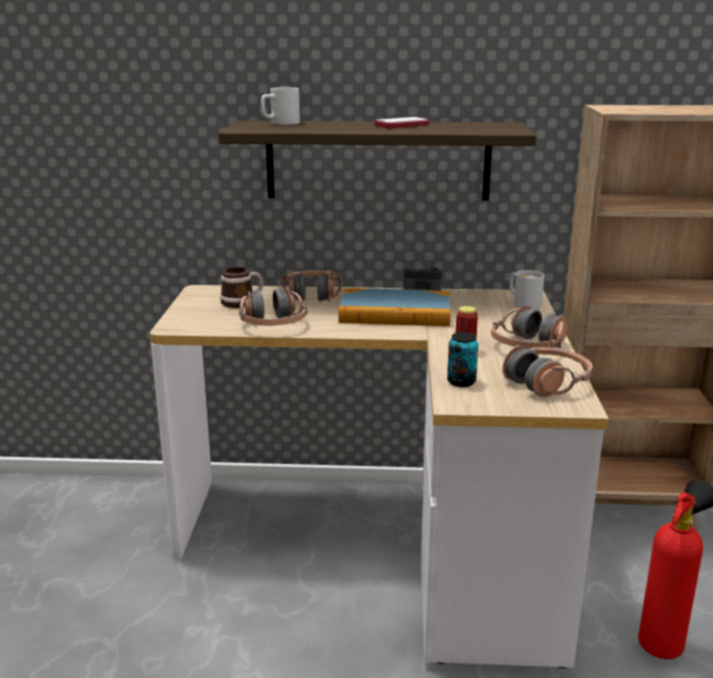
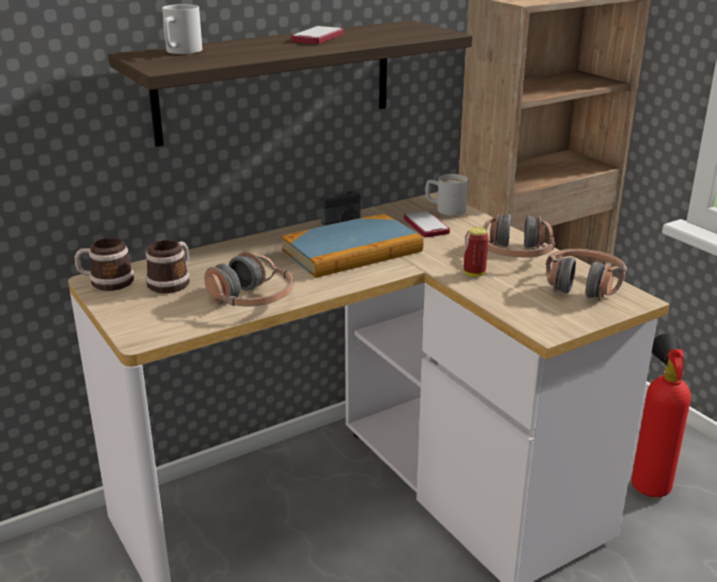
camera: 35 degrees left, 5 degrees up
(204, 292) = (106, 282): none -> mug
(312, 295) = (237, 253): headphones -> none
(461, 382) = (520, 307): can -> none
(485, 310) = (426, 226): none -> phone

